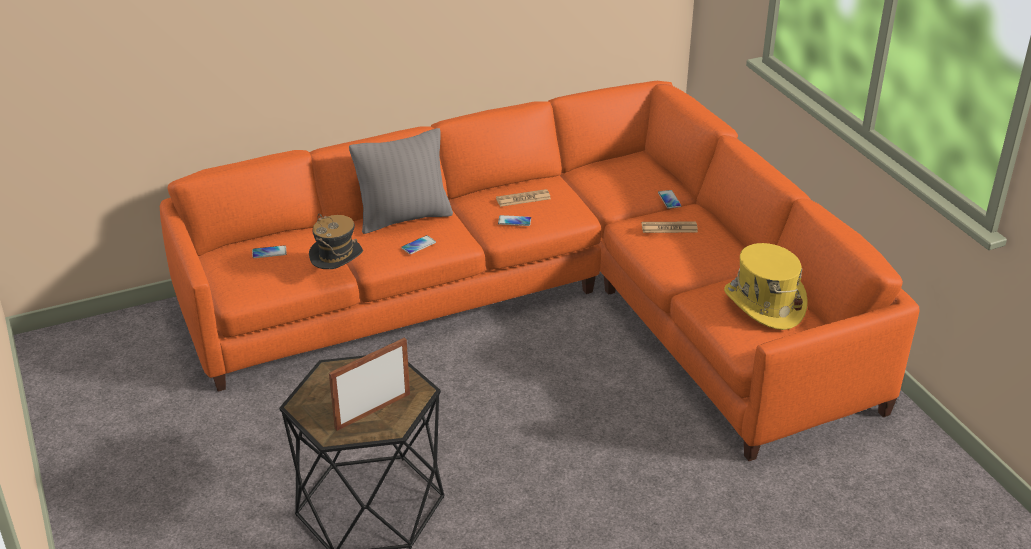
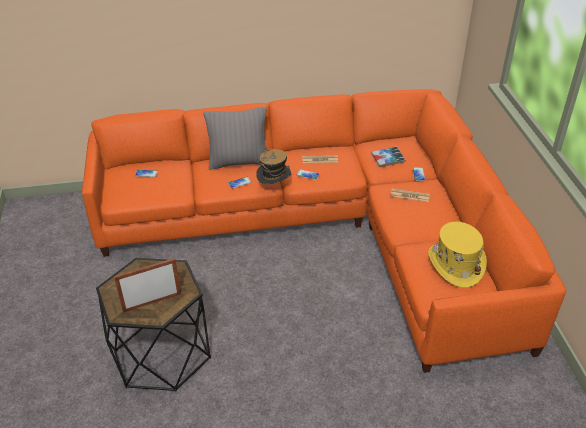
camera: 15 degrees right, 5 degrees up
(338, 276) = (182, 196): hat -> hat (274, 188)
(619, 186) = (387, 159): none -> book

